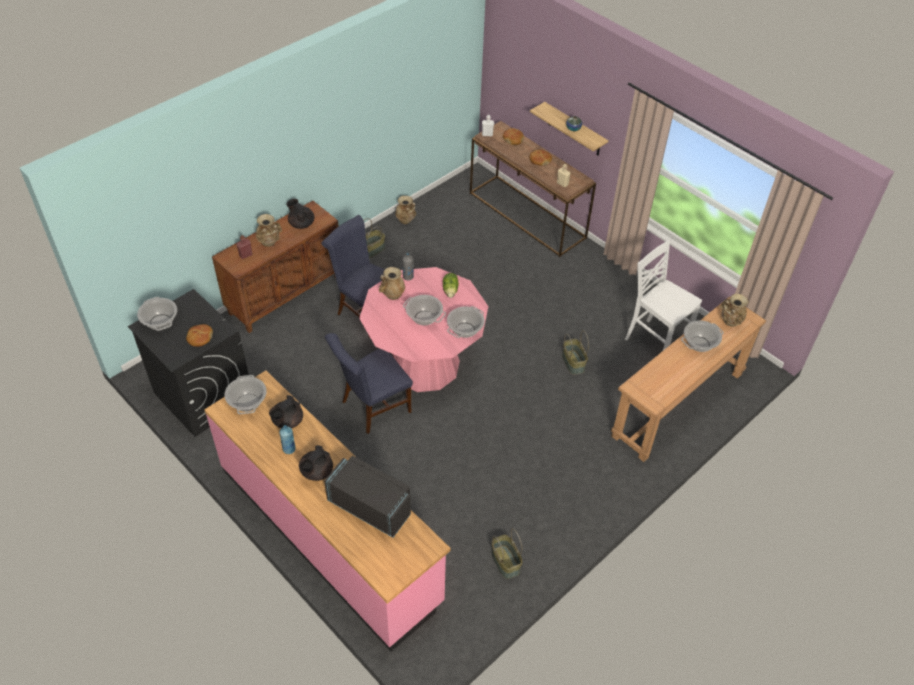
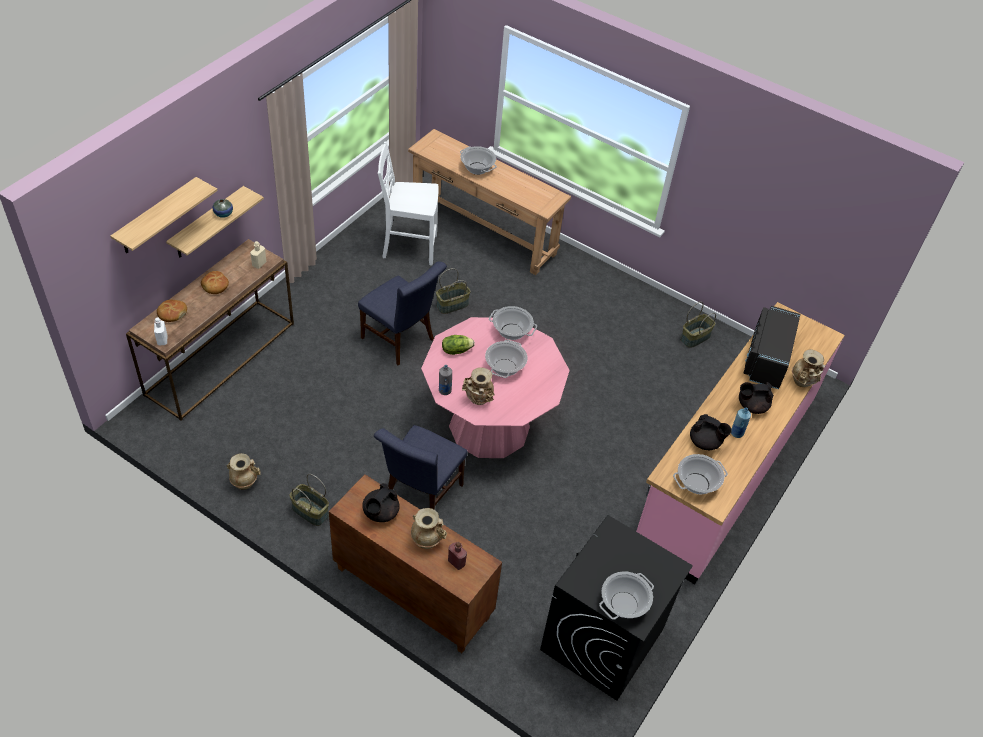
camera: 105 degrees left, 0 degrees up
(200, 338) = (633, 551): bread -> none
(316, 472) = (751, 406): black teapot -> black teapot turned 150 degrees clockwise
(372, 408) = (564, 463): blue chair -> blue chair (401, 340)
(544, 77) = (157, 217): none -> shelf
(654, 342) = (408, 247): white chair -> white chair turned 60 degrees clockwise
(730, 322) = (444, 149): beige vase -> beige vase (803, 382)

